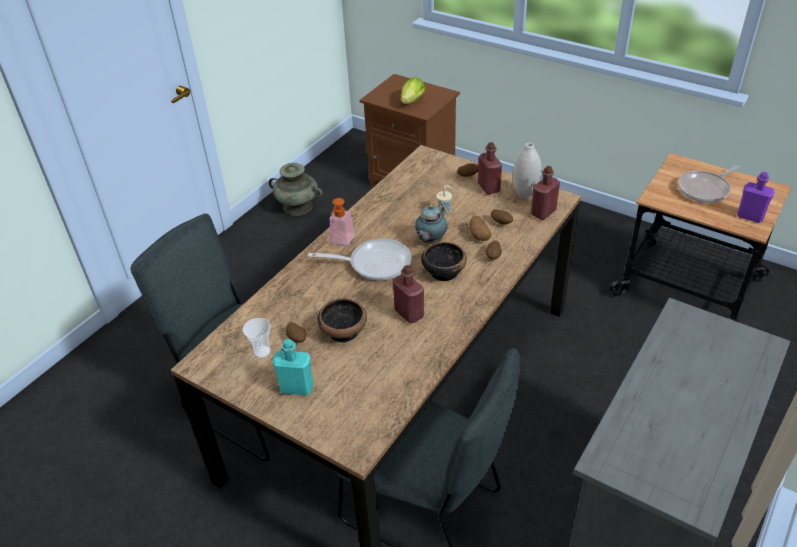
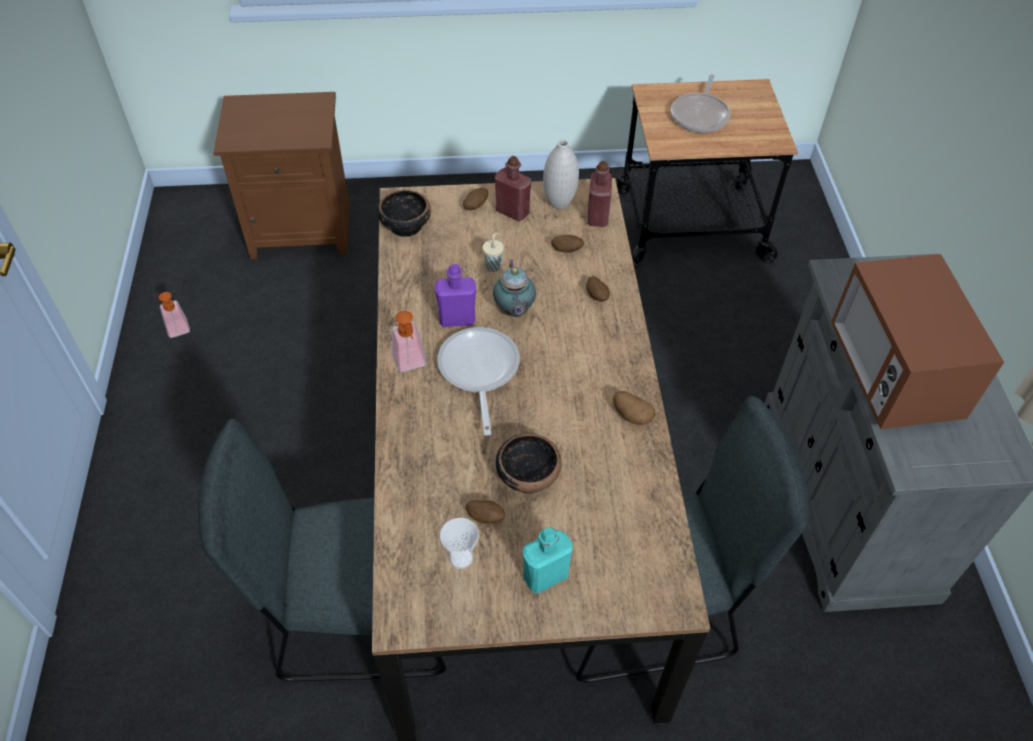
camera: 40 degrees left, 10 degrees up
(298, 207) = (179, 332): turquoise vase -> soap dispenser
(374, 263) = (478, 372): frying pan -> frying pan turned 60 degrees counterclockwise
(409, 313) = (576, 413): red bottle -> none
(411, 102) = (288, 130): lettuce -> none
(443, 272) = (563, 342): bowl -> bowl (405, 226)
(478, 235) = (557, 278): potato -> potato (631, 415)
(655, 397) = (892, 374): none -> microwave
(750, 216) = (763, 129): purple bottle -> purple bottle (457, 319)

